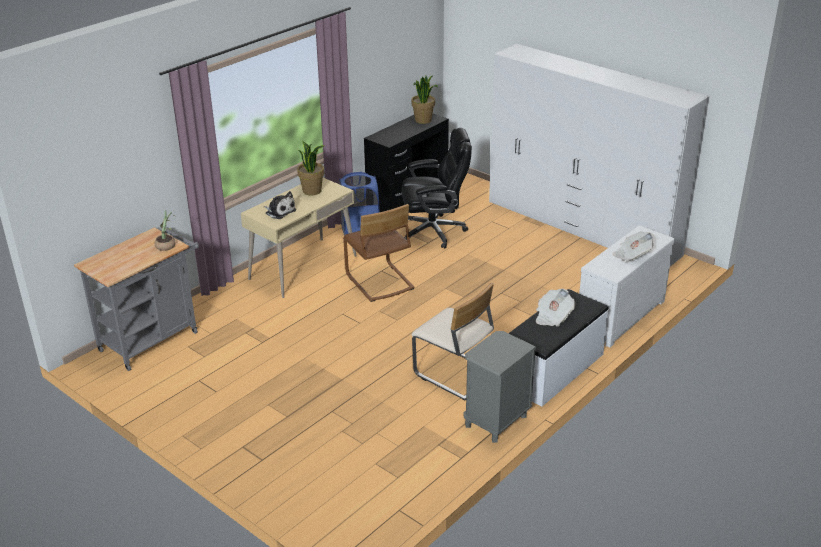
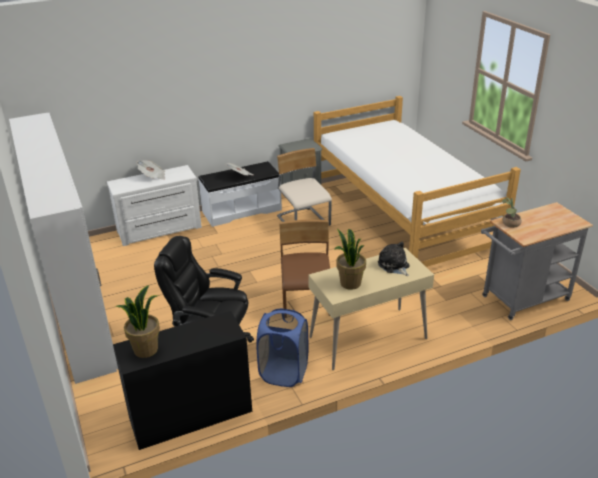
camera: 155 degrees left, 0 degrees up
(325, 422) = (402, 216): none -> bed

